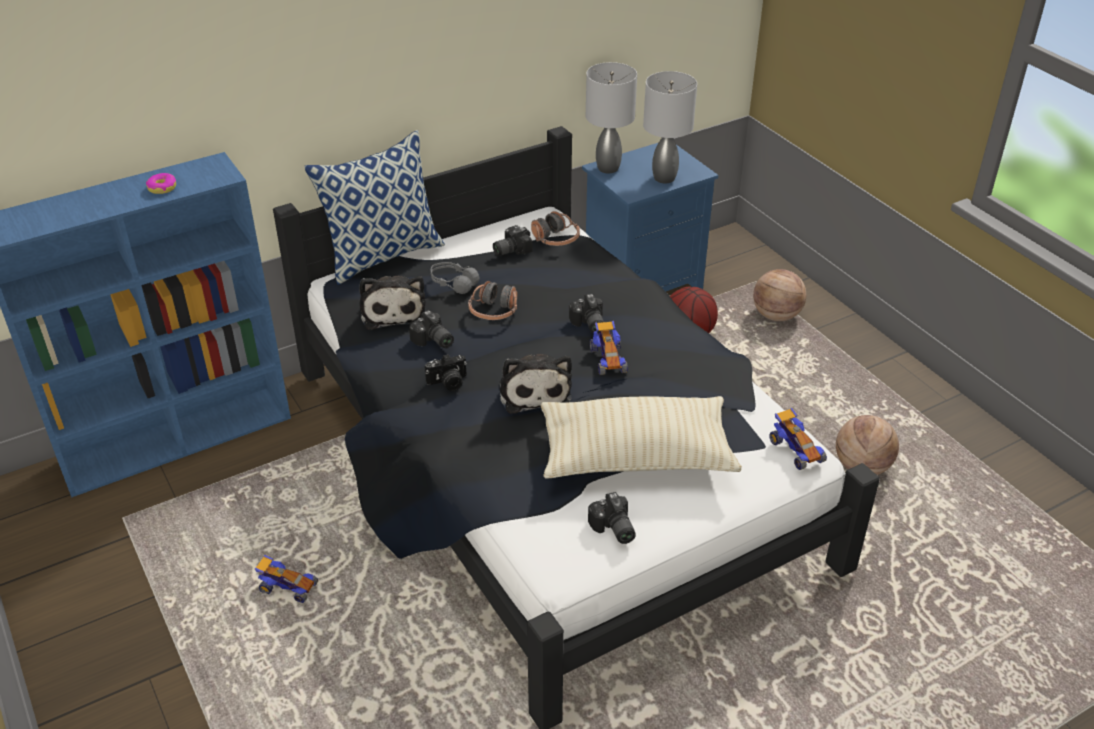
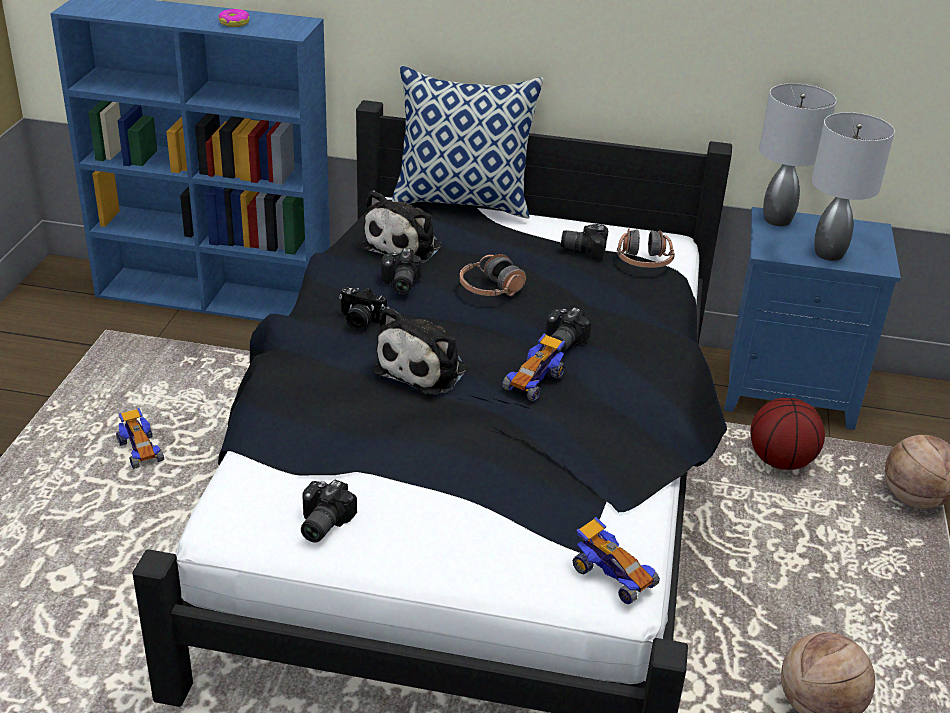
camera: 40 degrees right, 5 degrees down
(453, 283) = (487, 250): grey headphones -> none
(636, 456) = (437, 478): beige pillow -> none
(795, 450) = (612, 575): toy car -> toy car turned 60 degrees counterclockwise

